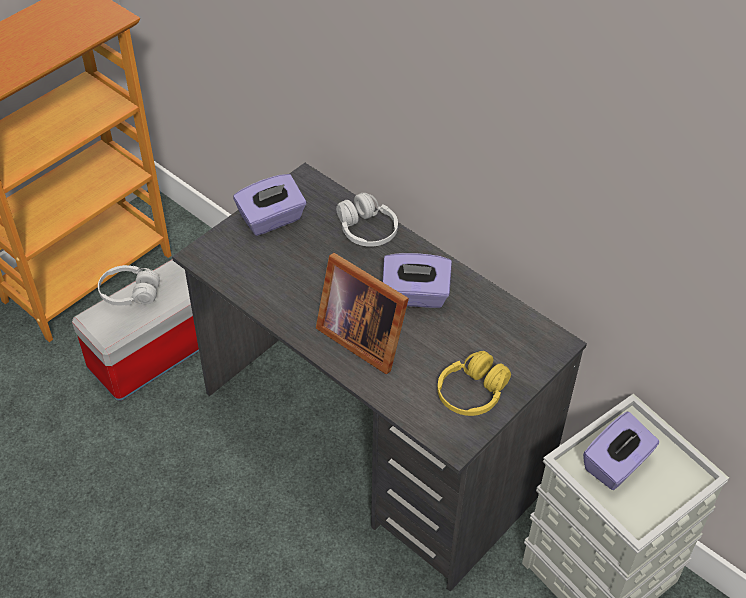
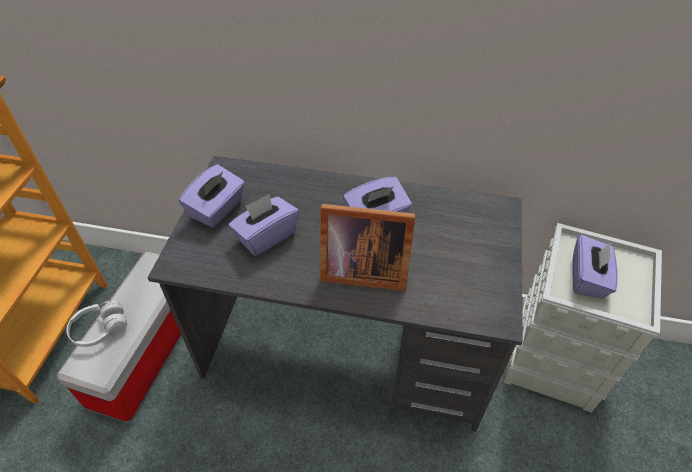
camera: 30 degrees left, 0 degrees up
(298, 265) = (266, 236): none -> purple tissue box
(367, 230) = (301, 186): white headphones -> none
(472, 393) = (479, 273): yellow headphones -> none

